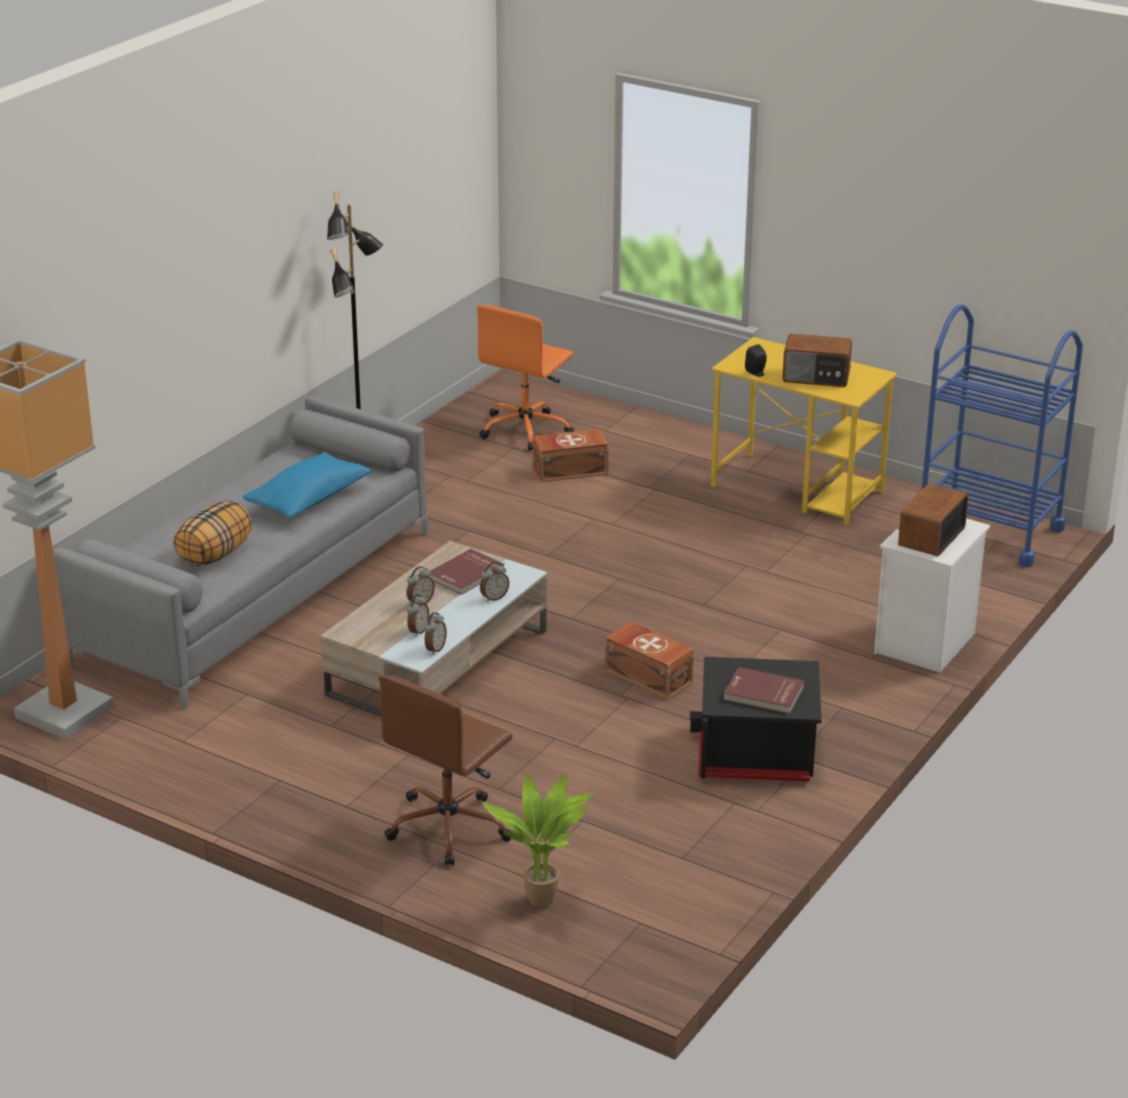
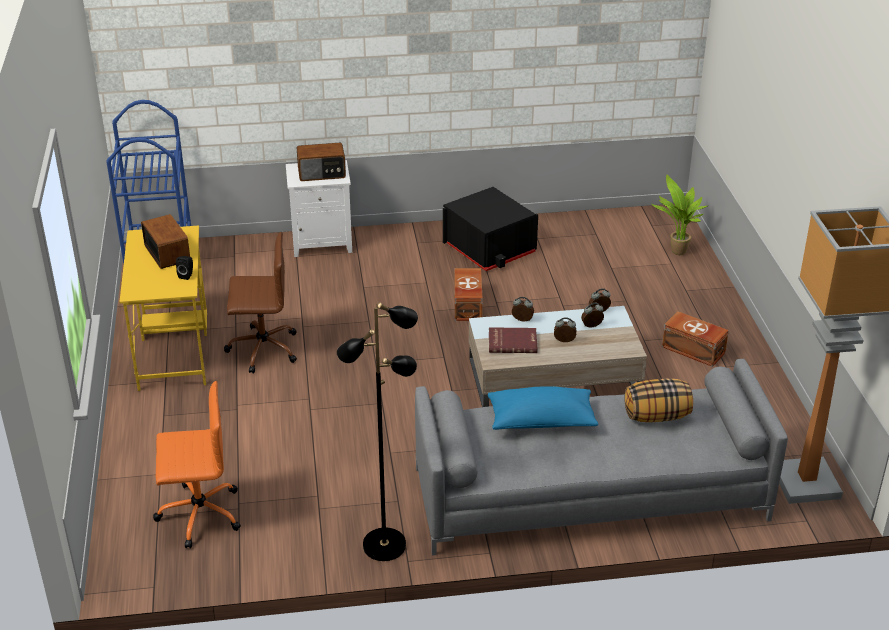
camera: 130 degrees left, 5 degrees up
(450, 827) = (673, 298): brown office chair -> brown office chair (262, 349)
(569, 470) = (247, 456): brown storage box -> brown storage box (693, 350)
(763, 694) = (494, 206): red book -> none

